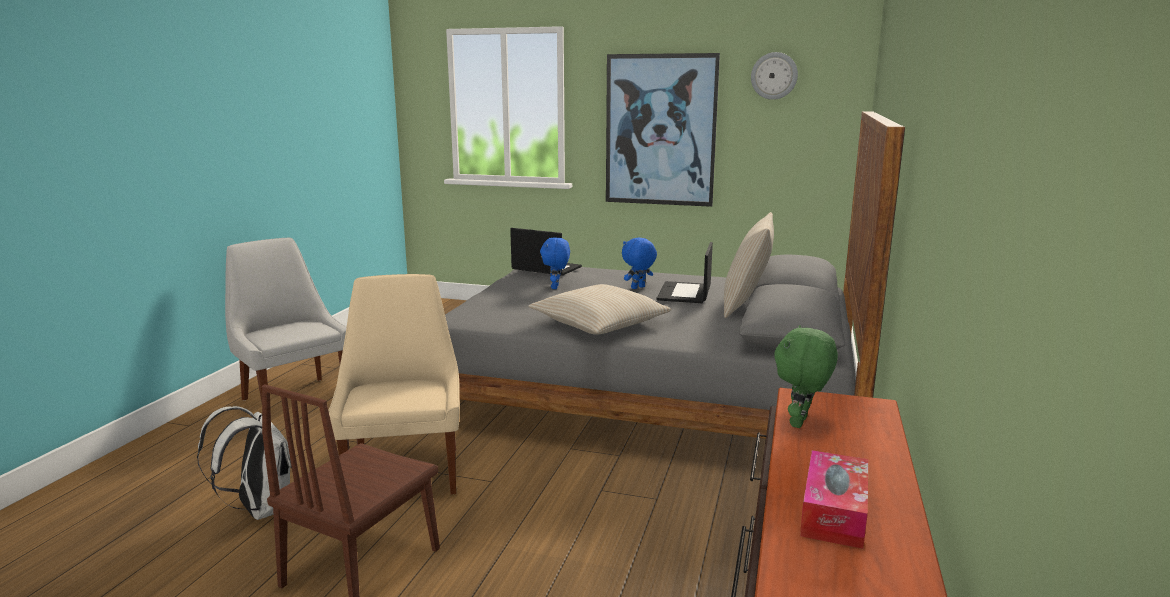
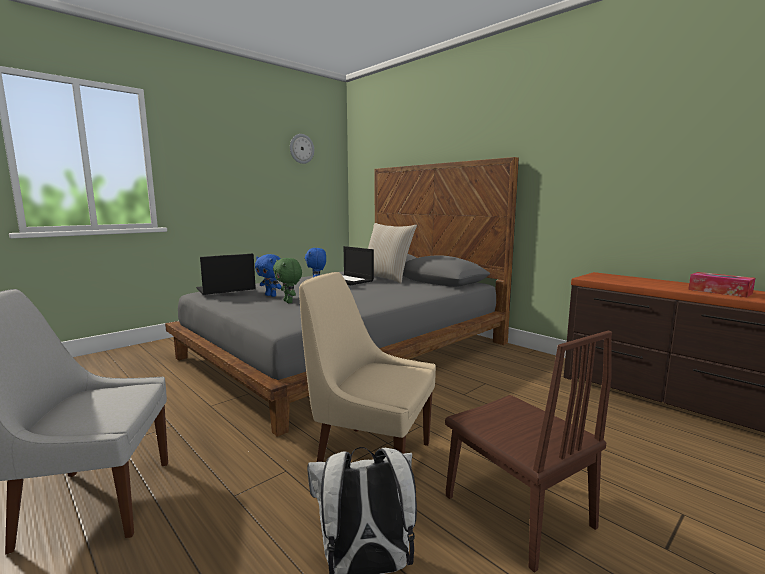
camera: 60 degrees left, 5 degrees down
(600, 323) = (369, 299): beige pillow -> none
(660, 130) = (235, 182): picture -> none
(800, 423) = (620, 282): green plush toy -> green plush toy (289, 302)

